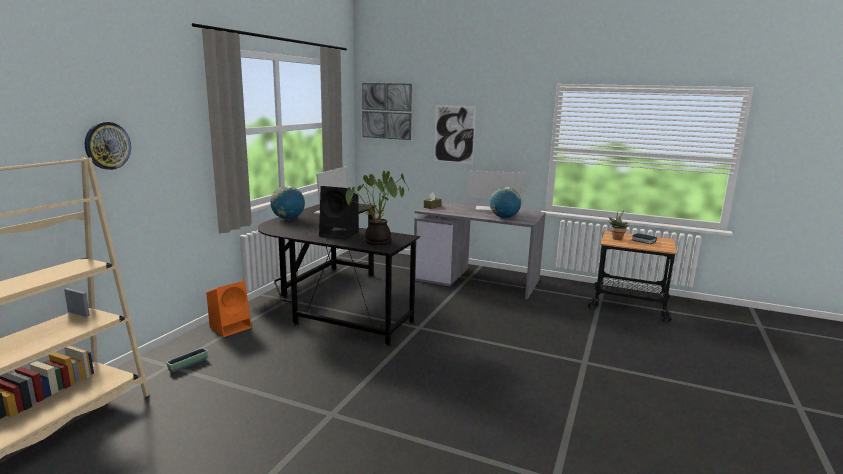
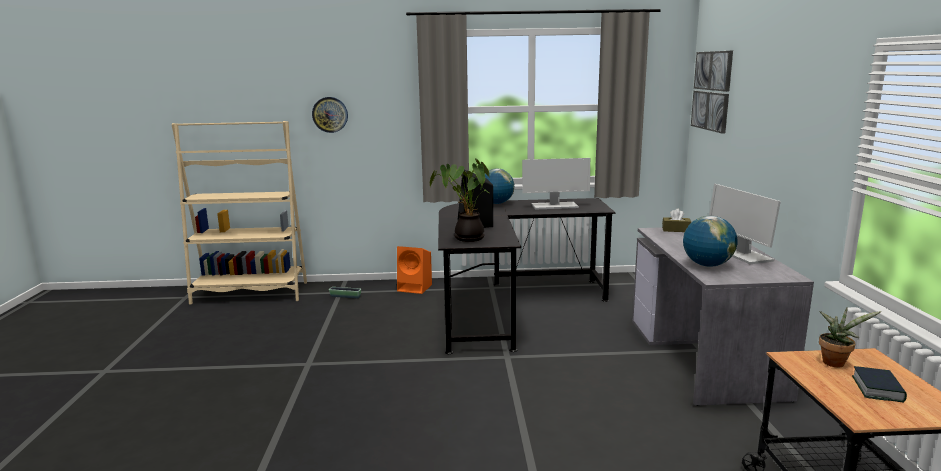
camera: 65 degrees right, 0 degrees up
(454, 134) = (760, 128): picture -> none

